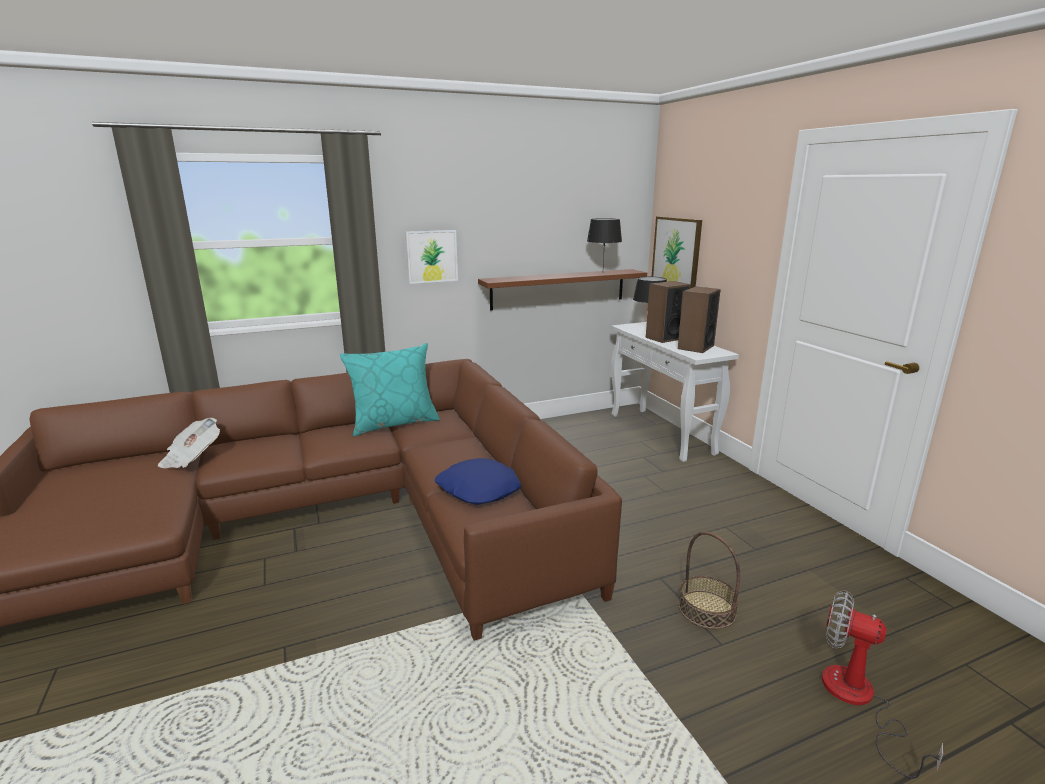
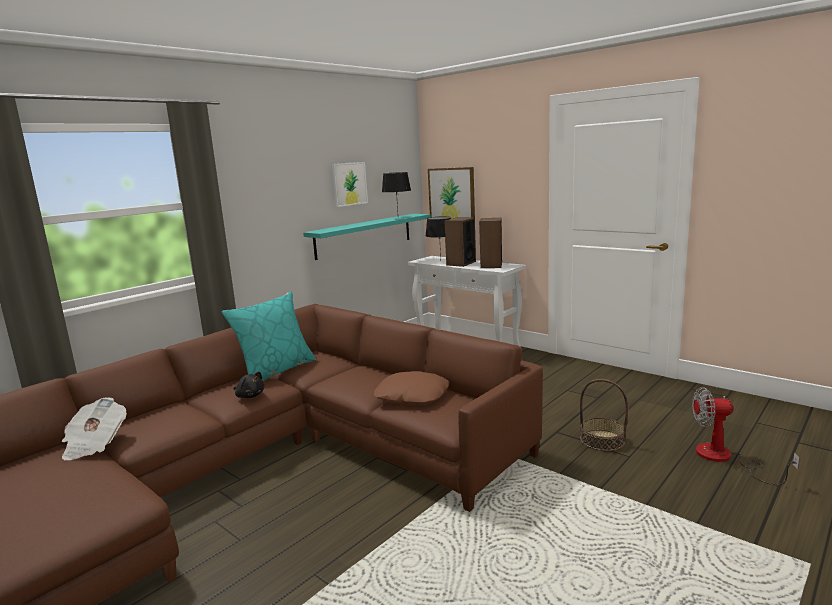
camera: 25 degrees left, 5 degrees down
(345, 444) = (250, 396): none -> black plush toy
(432, 256) = (264, 215): picture -> picture (349, 184)
(479, 489) = (412, 396): blue pillow -> brown pillow
(558, 289) = (364, 235): brown shelf -> turquoise shelf

